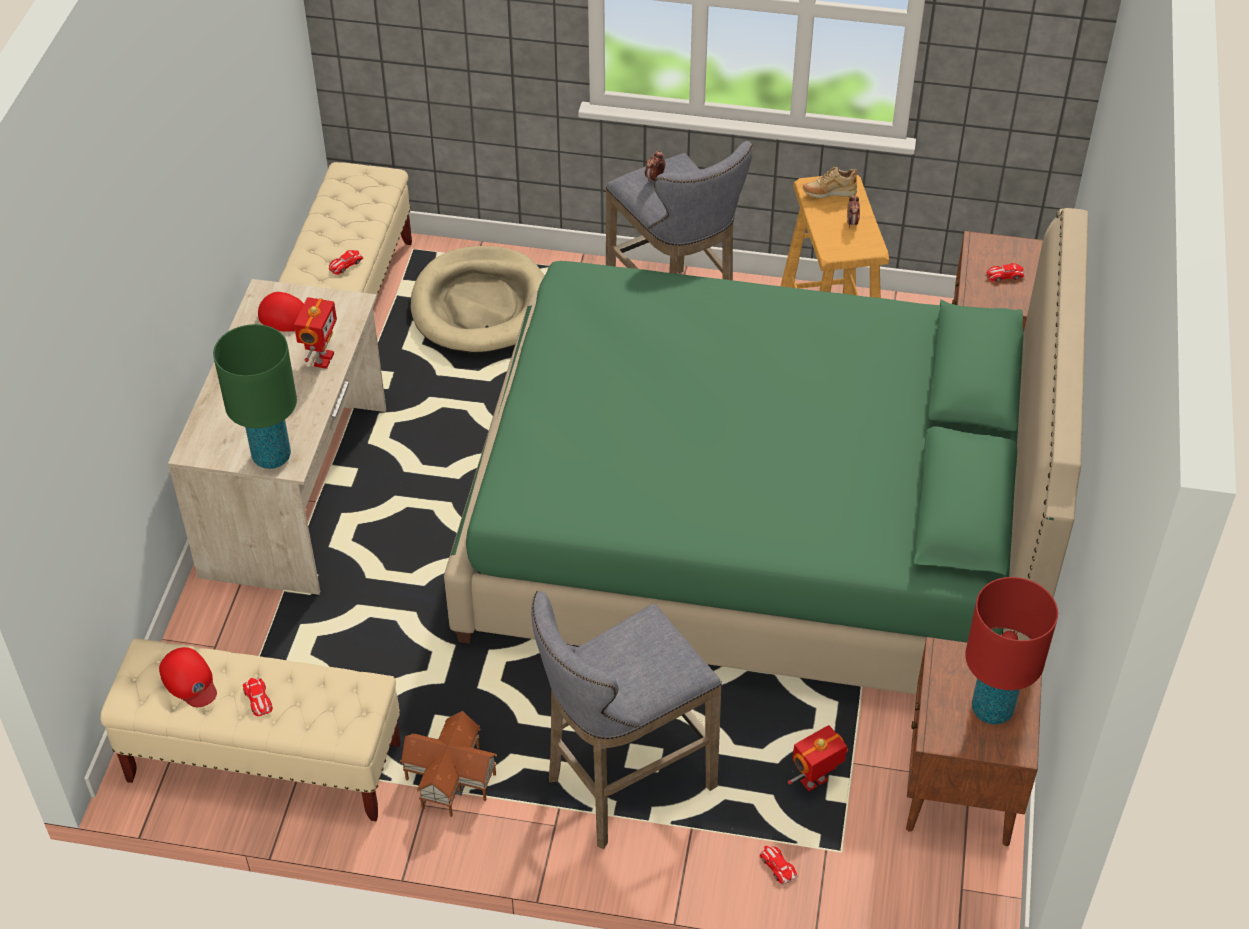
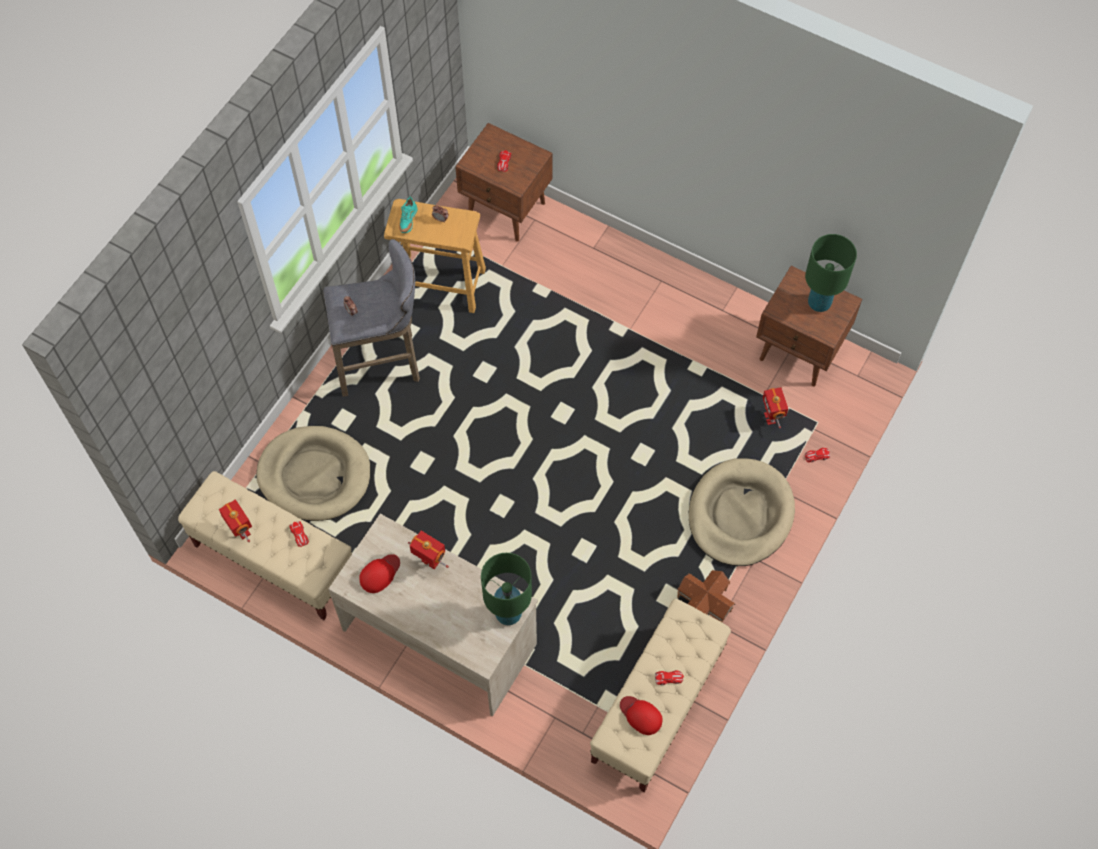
camera: 70 degrees left, 15 degrees up
(189, 680) = (641, 715): red cap -> red cap turned 120 degrees counterclockwise
(330, 215) = (241, 532): none -> toy robot
(623, 786) = (740, 514): grey stool -> beige dog bed
(757, 531) = (582, 381): green bed -> none
(828, 194) = (408, 221): beige shoe -> turquoise shoe
(992, 709) = (819, 303): red table lamp -> green table lamp

